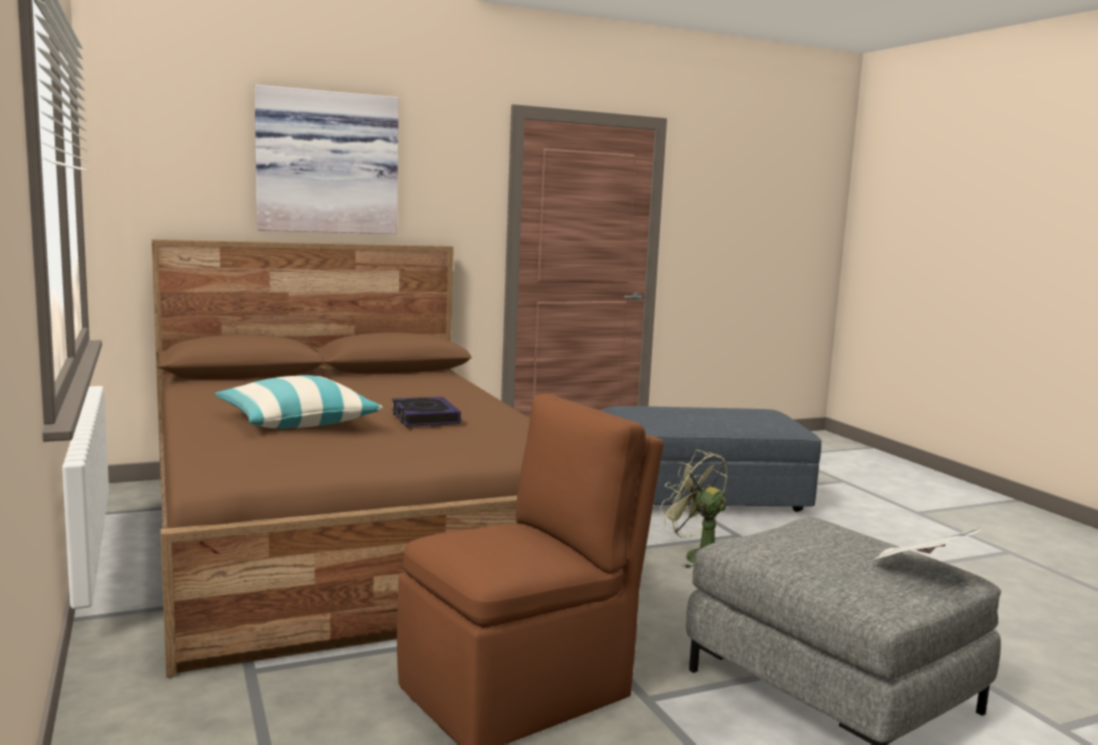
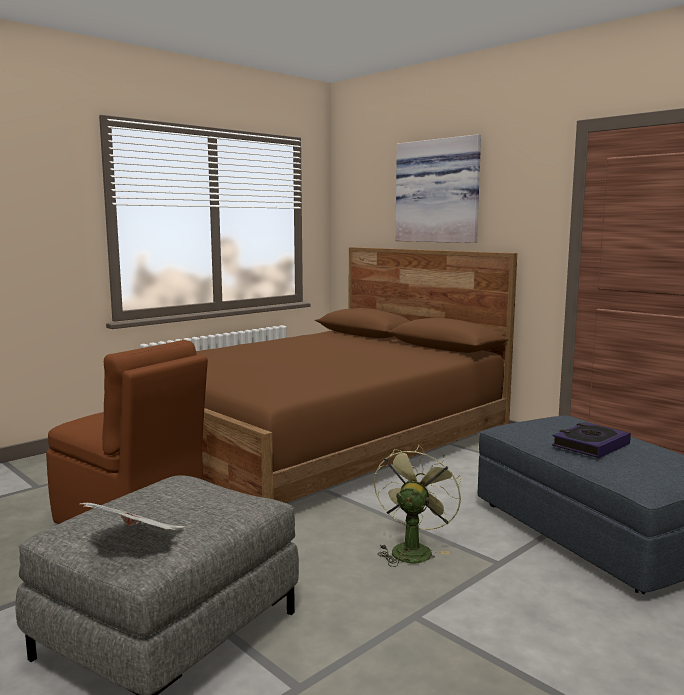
camera: 70 degrees right, 0 degrees up
(297, 421) = (259, 352): pillow -> none
(424, 418) = (308, 366): book -> book (590, 445)

